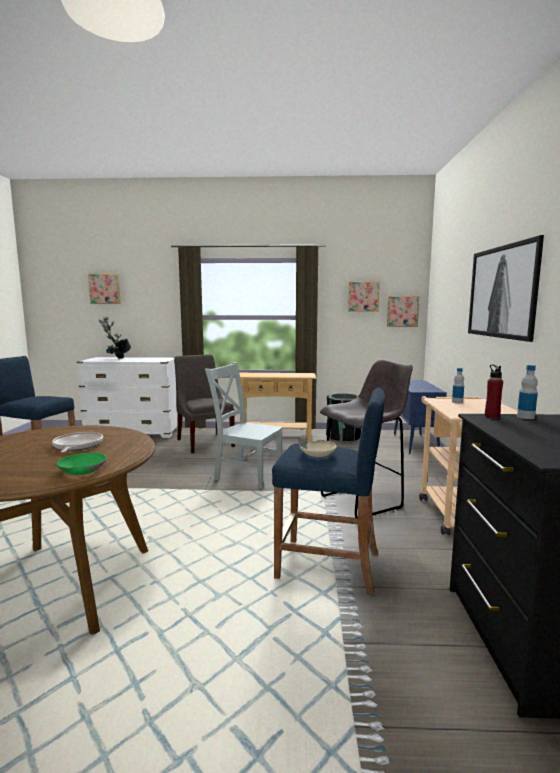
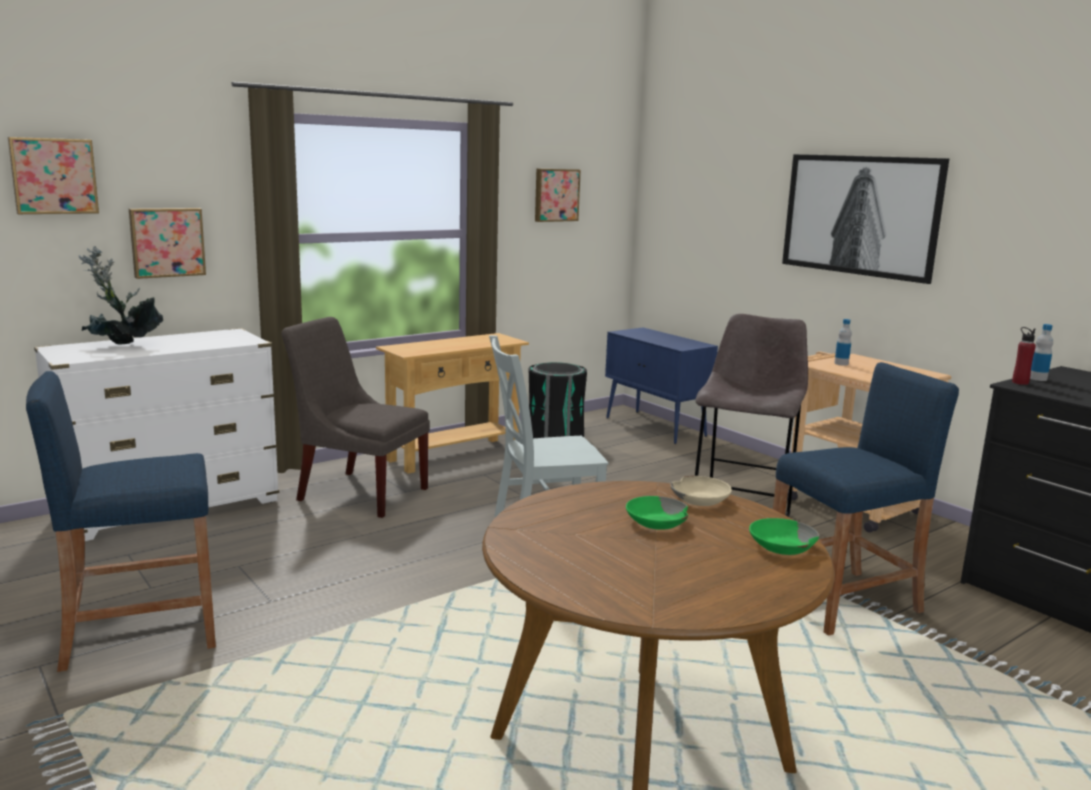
camera: 40 degrees left, 5 degrees up
(77, 446) = (656, 522): frying pan -> green bowl
(318, 453) = (852, 459): beige bowl -> beige bowl (701, 499)
(402, 311) = (605, 218): picture -> picture (167, 242)

